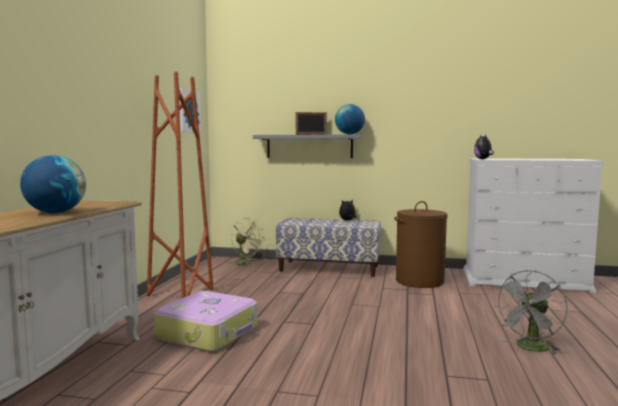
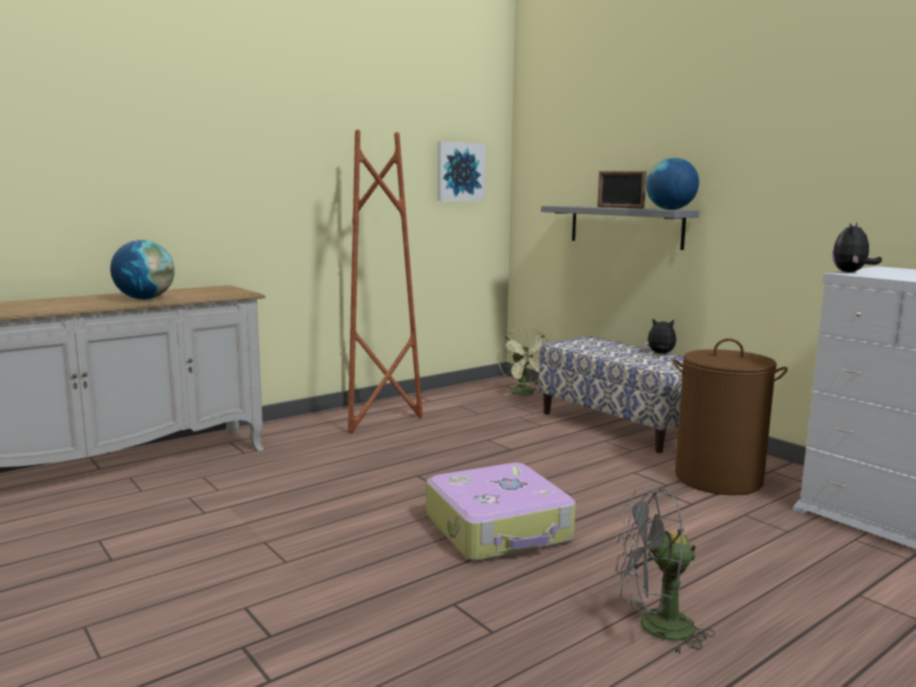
camera: 40 degrees right, 5 degrees up
(209, 332) = (325, 463): suitcase -> suitcase (499, 529)

